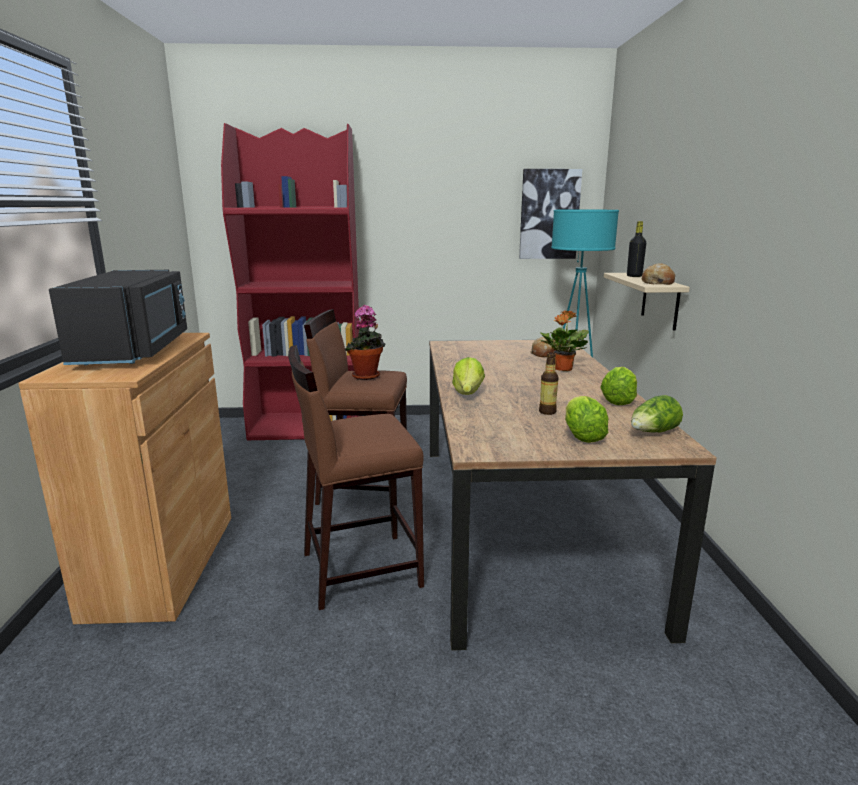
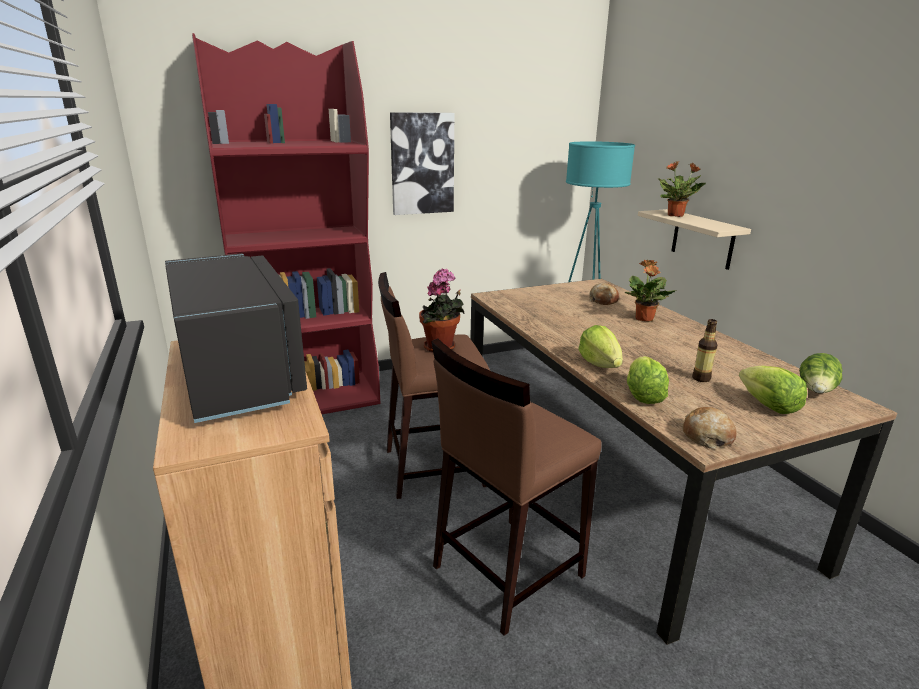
camera: 20 degrees left, 5 degrees up
(549, 214) = (548, 145): picture -> picture (422, 164)
(618, 401) = (740, 354): lettuce -> lettuce (643, 395)
(634, 276) = (676, 215): black bottle -> potted plant
(657, 283) = (716, 225): bread -> bread (707, 436)

